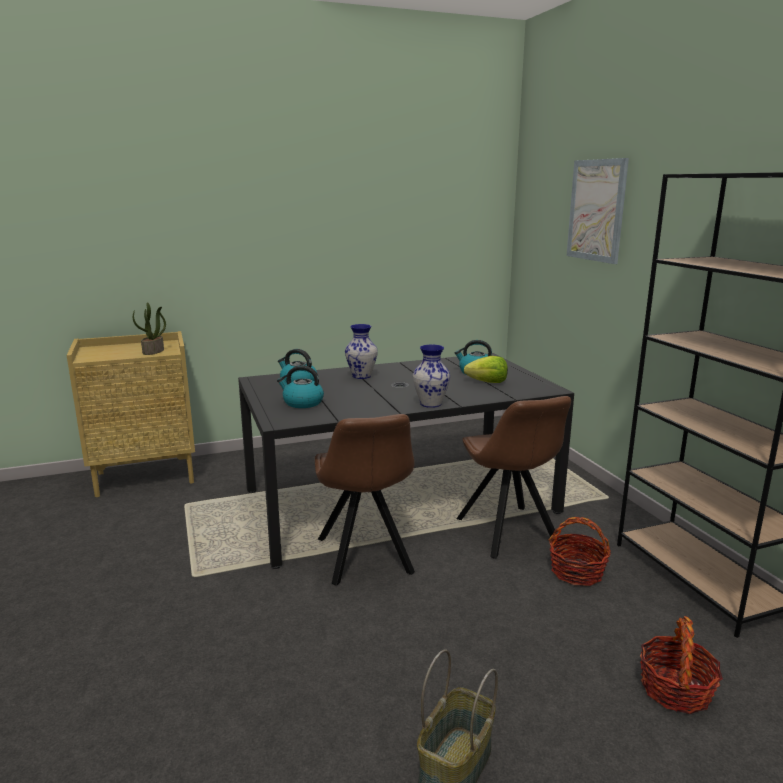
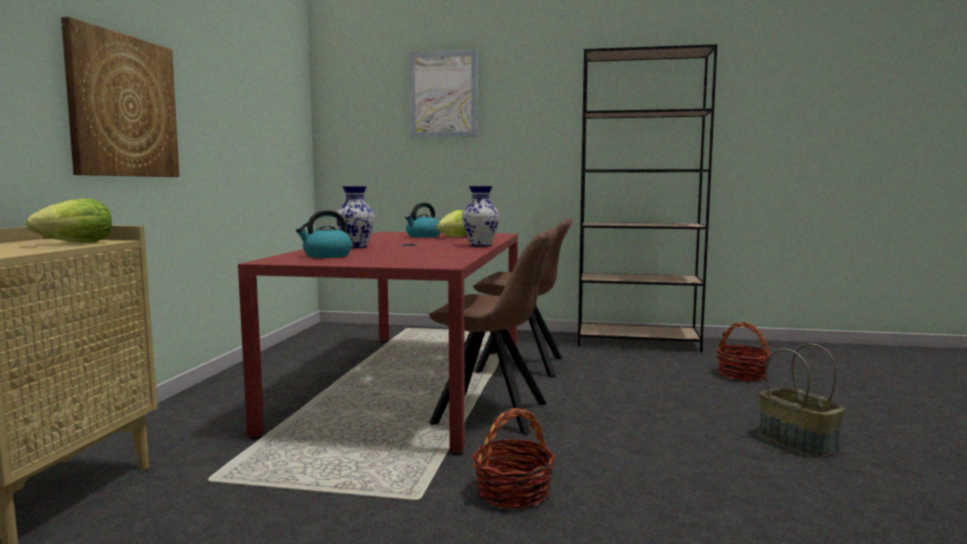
camera: 60 degrees left, 10 degrees down
(153, 351) = (77, 243): potted plant -> lettuce
(255, 251) = (123, 106): none -> picture
(302, 403) = (398, 258): kettle -> none
(399, 501) = (411, 383): black dining table -> red dining table
(577, 572) = (599, 362): basket -> basket (513, 492)

